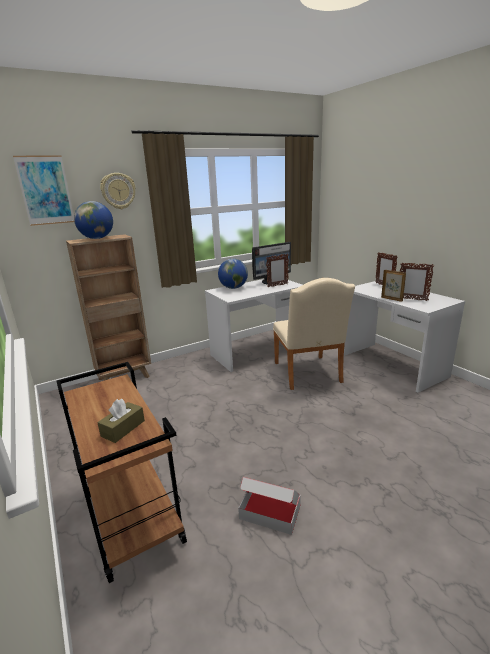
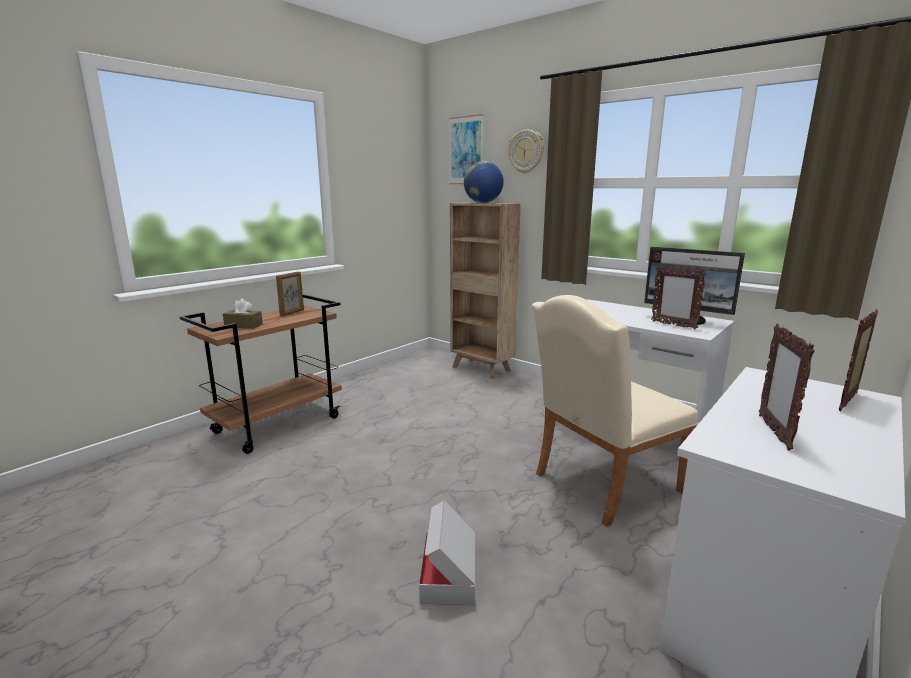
camera: 70 degrees right, 5 degrees down
(233, 288) = (618, 307): globe -> none
(270, 512) = (279, 492): cardboard box -> cardboard box (449, 574)
(391, 299) = (735, 409): picture frame -> picture frame (292, 313)

